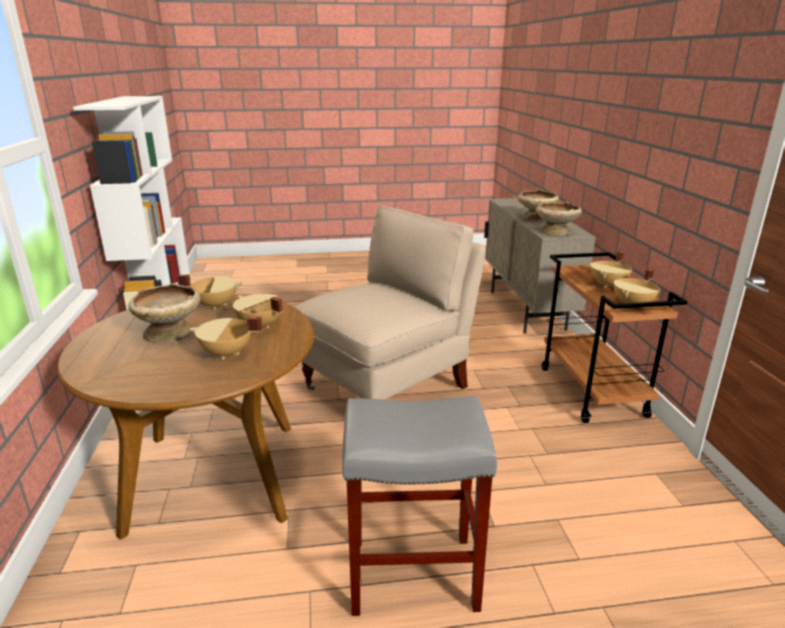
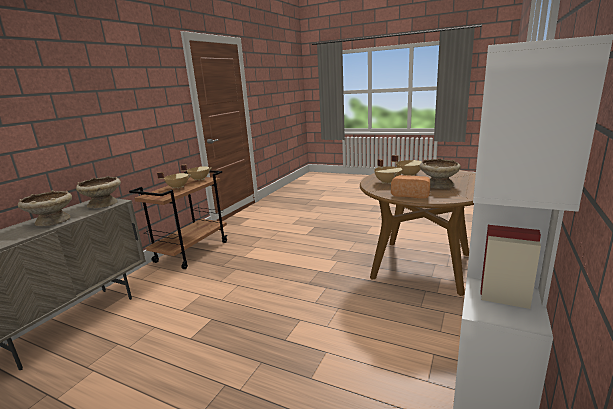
camera: 145 degrees left, 5 degrees down
(215, 305) = (411, 194): beige cooking pot -> bread
(389, 387) = (287, 285): beige chair -> none
(415, 573) = (352, 224): grey stool -> none

